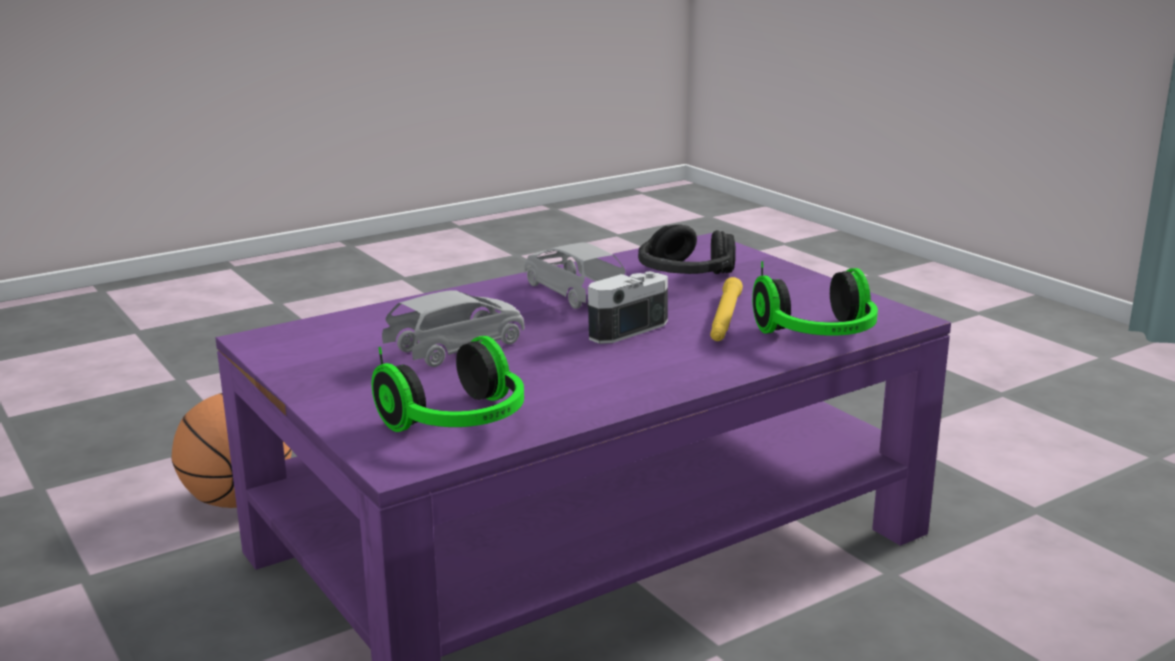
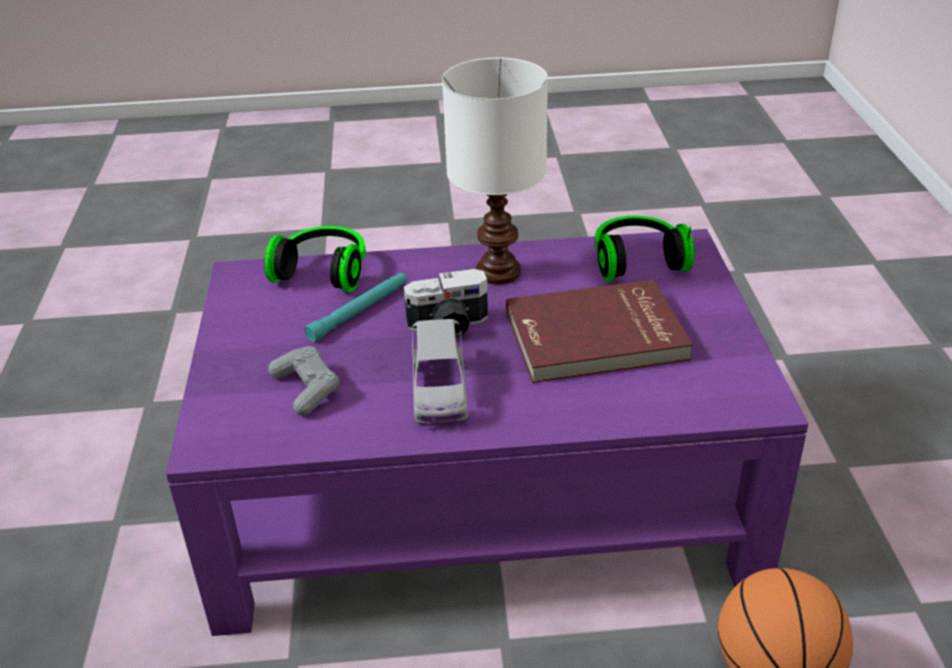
camera: 150 degrees left, 15 degrees up
(457, 348) = (596, 337): grey toy car -> red book
(626, 375) = (497, 273): none -> white table lamp
(685, 274) = (306, 388): black headphones -> grey game controller
(725, 319) = (361, 310): yellow flashlight -> turquoise flashlight

